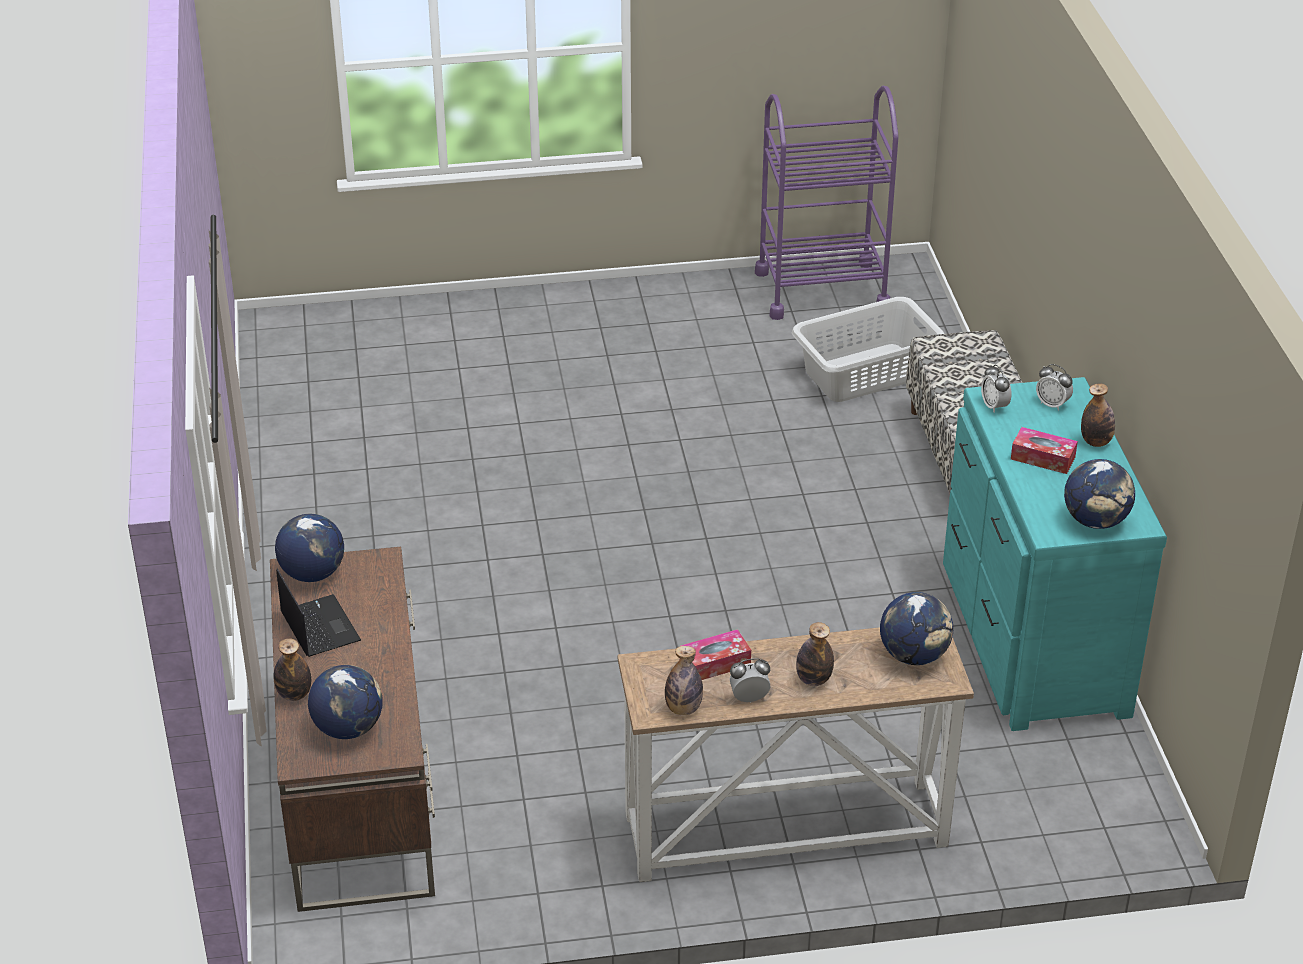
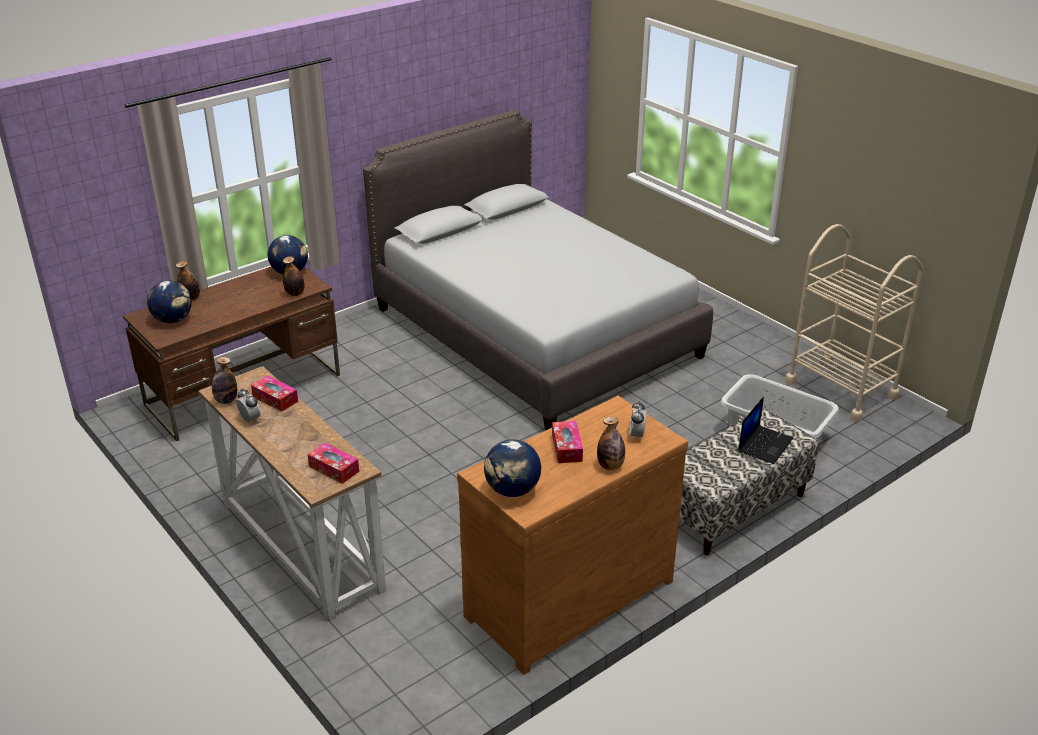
camera: 60 degrees right, 5 degrees down
(318, 626) = (248, 287): laptop -> laptop (765, 444)
(475, 459) = (535, 331): none -> grey bed
(813, 679) = (283, 437): bottle -> bottle (295, 293)
(821, 289) = (841, 389): purple cart -> beige cart
(914, 655) = (334, 469): globe -> tissue box
(994, 406) = (608, 412): alarm clock -> none
(1031, 640) = (566, 597): turquoise dresser -> brown dresser

